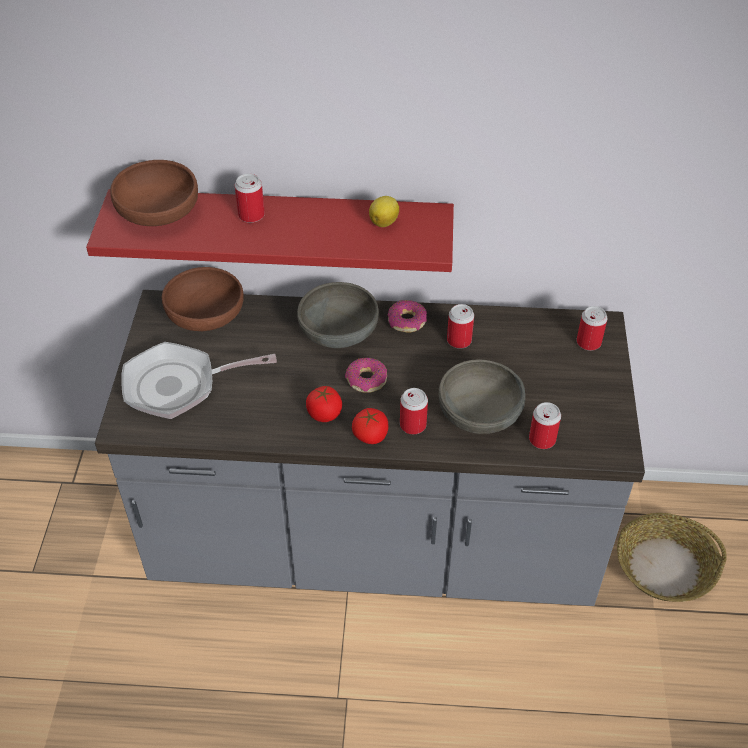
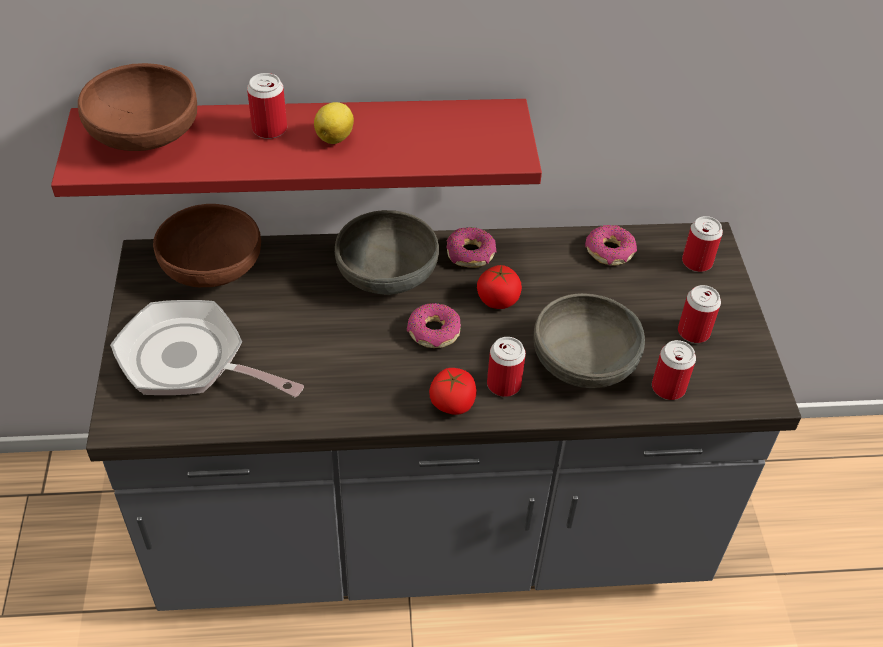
camera: 10 degrees left, 0 degrees up
(179, 385) = (190, 361): frying pan -> frying pan turned 45 degrees clockwise
(324, 413) = (388, 380): tomato -> tomato (498, 299)
(384, 222) = (444, 126): lemon -> lemon (335, 137)
(459, 340) = (539, 272): can -> can (693, 332)
(519, 328) = (609, 252): none -> donut
(665, 566) = (777, 522): basket -> none

